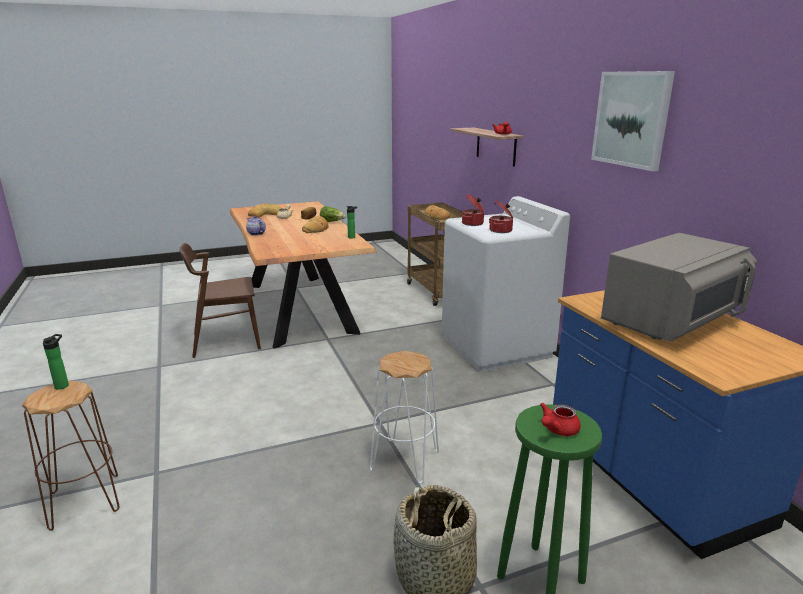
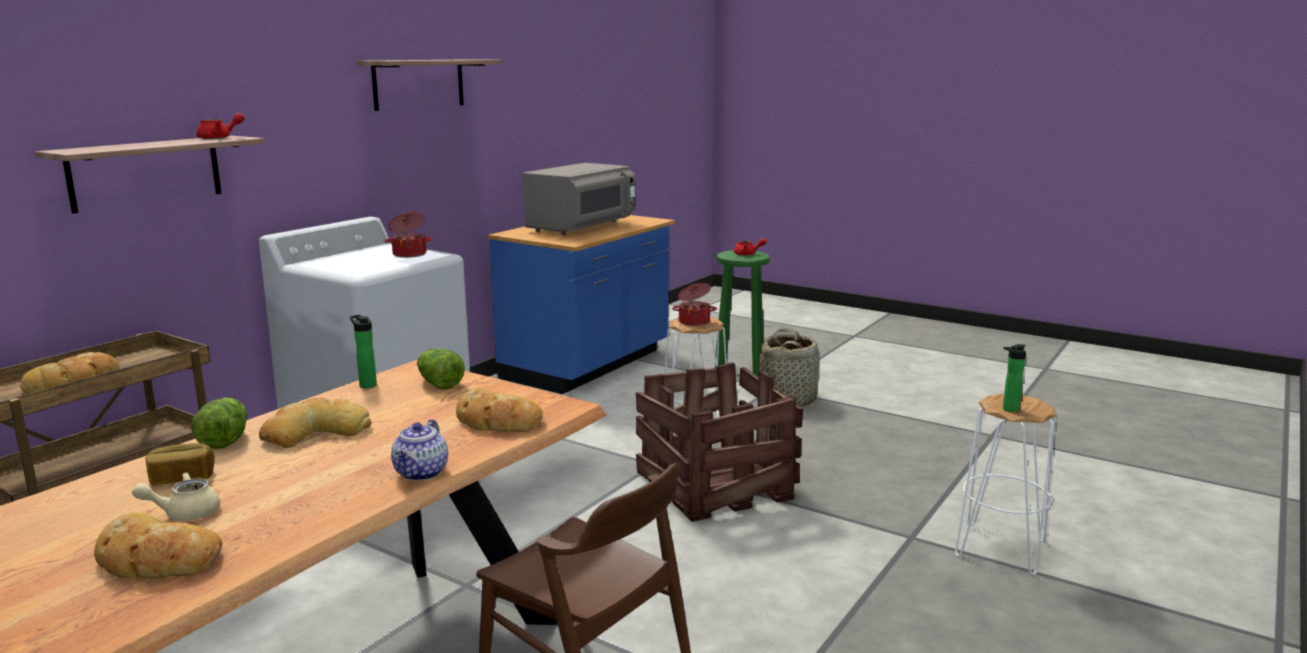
camera: 125 degrees left, 5 degrees down
(85, 501) = (1000, 549): brown stool -> white stool
(275, 245) = (496, 421): none -> bread
(320, 433) = (717, 485): none -> crate
(333, 245) = (438, 383): none -> lettuce
(473, 223) = (381, 266): cooking pot -> cooking pot (694, 322)
(631, 119) = (419, 84): picture -> shelf
(672, 321) = (582, 227): grey microwave -> grey microwave turned 105 degrees clockwise

